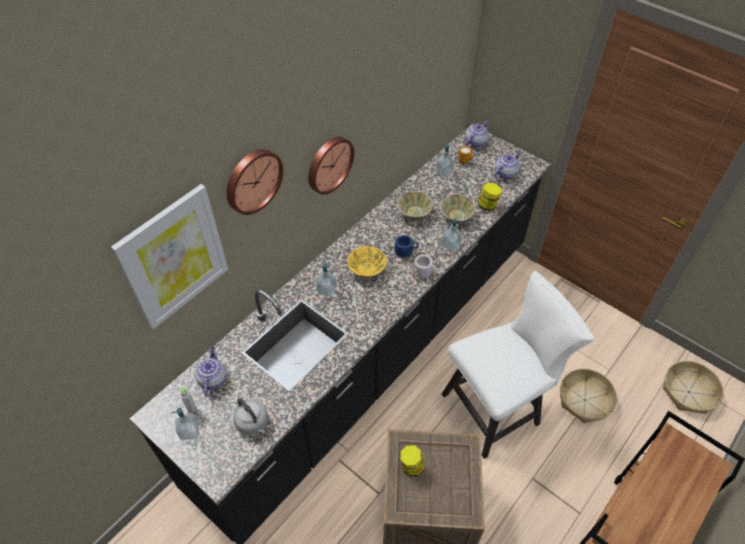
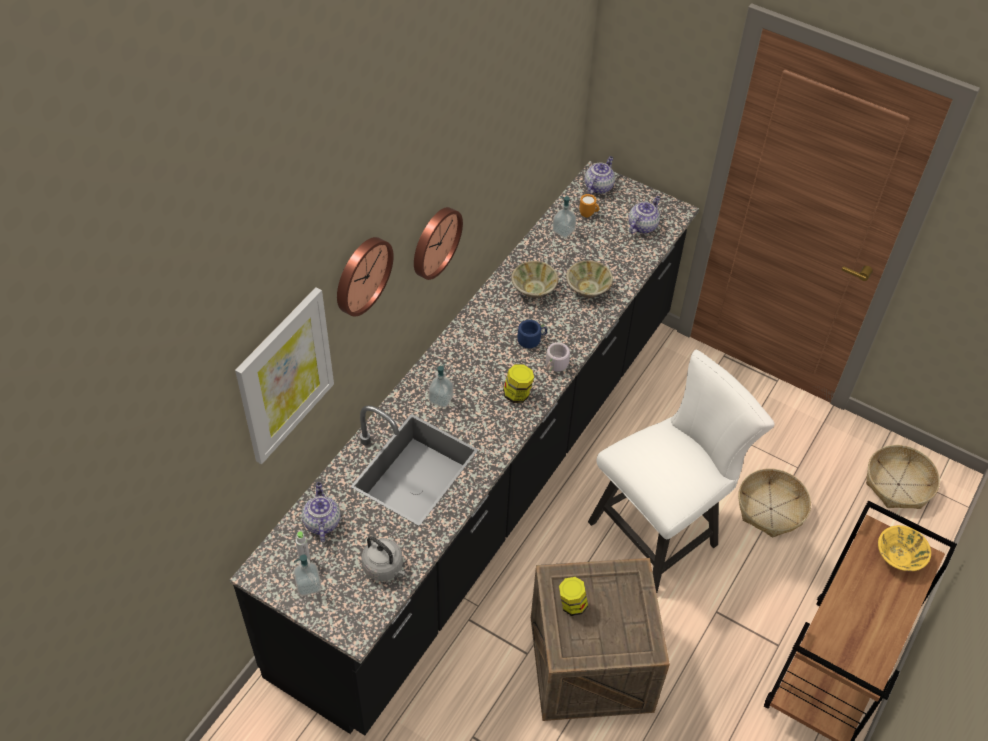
camera: 10 degrees left, 0 degrees up
(367, 269) = (486, 367): yellow bowl -> yellow bowl (899, 556)
(451, 245) = (587, 327): soap dispenser -> none
(487, 205) = (626, 270): jar -> jar (517, 394)

